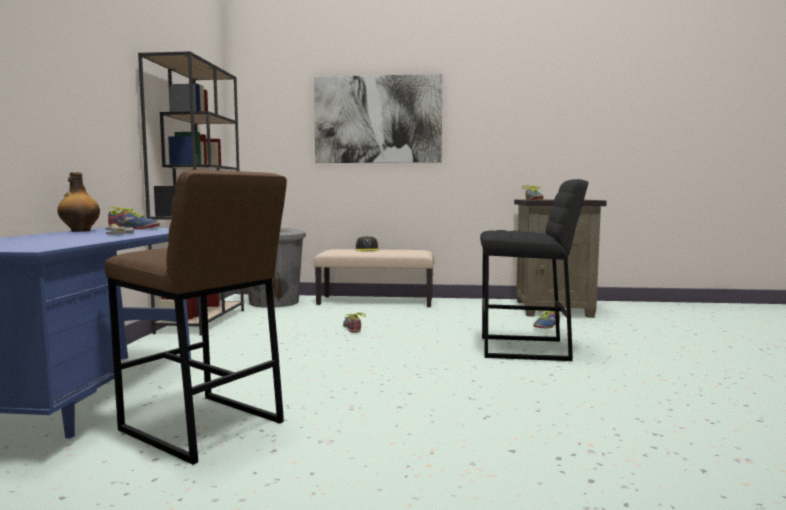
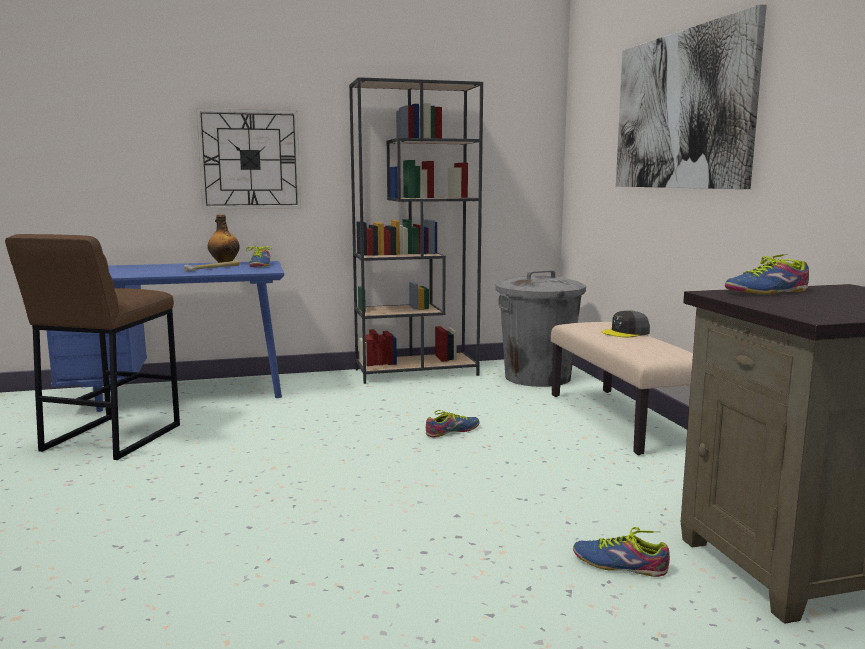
camera: 70 degrees right, 5 degrees up
(73, 112) = (250, 159): none -> wall clock
(526, 348) = (429, 553): black stool -> none

